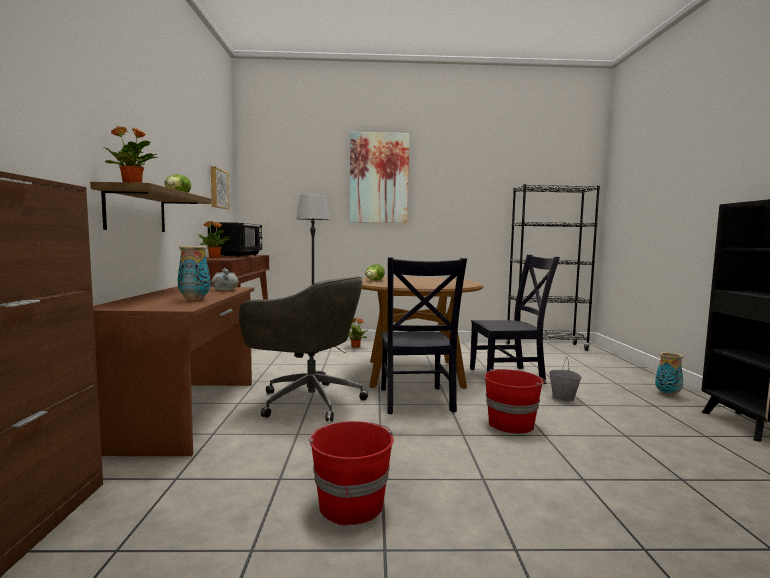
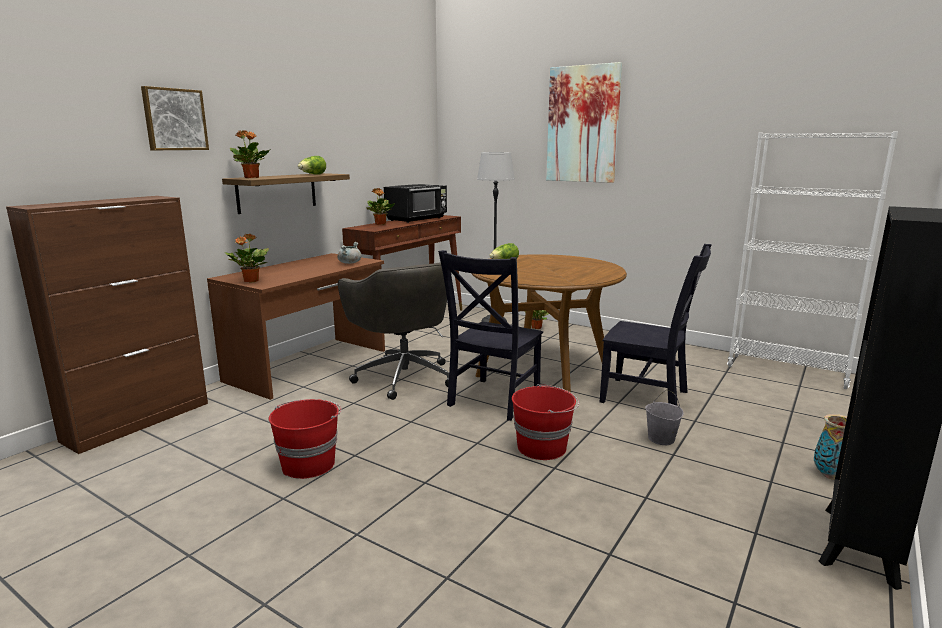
camera: 35 degrees right, 10 degrees up
(153, 307) = (251, 281): none -> potted plant
(194, 299) = (297, 274): vase -> none
(218, 188) = (404, 148): picture -> picture (174, 119)
(546, 347) = (787, 371): black bookcase -> white bookcase

